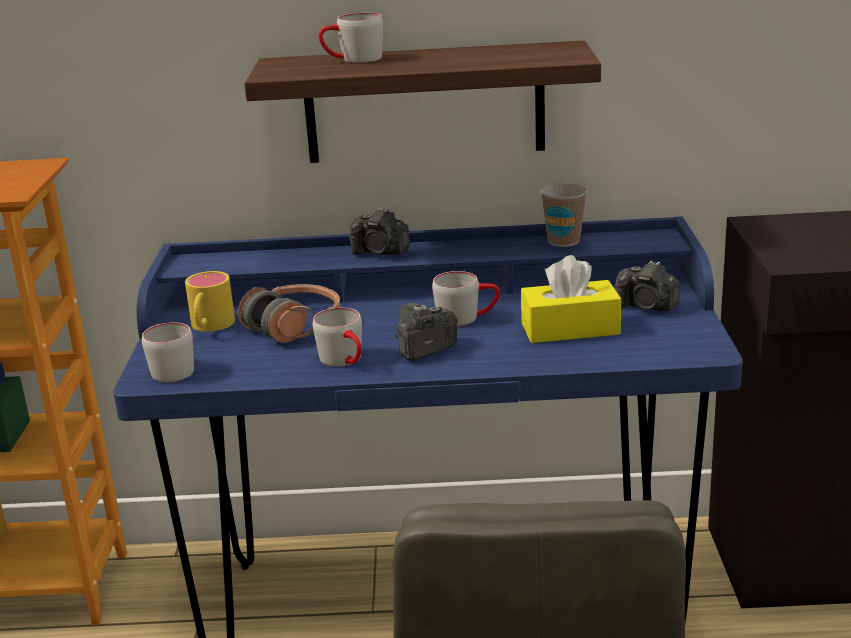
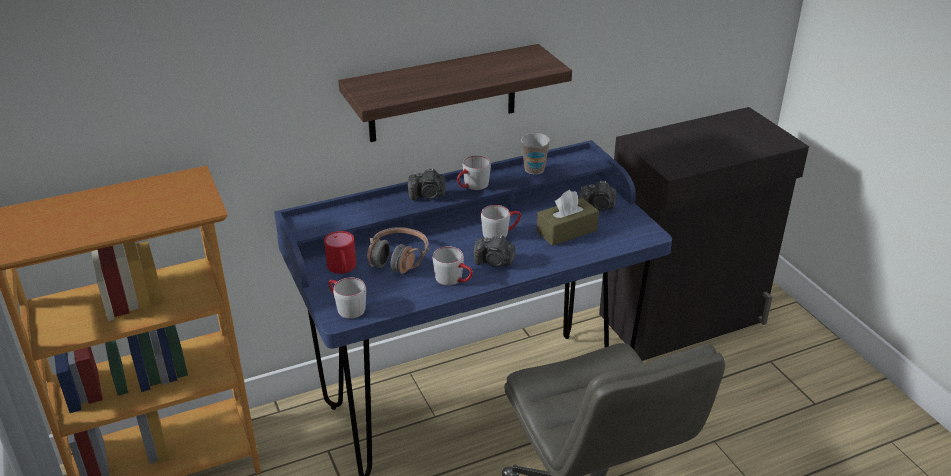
camera: 25 degrees left, 10 degrees up
(209, 327) = (342, 269): yellow mug -> red mug
(353, 60) = (410, 78): grey mug -> grey mug (472, 186)
(424, 350) = (494, 262): camera -> camera turned 105 degrees counterclockwise
(570, 329) = (567, 231): yellow tissue box -> brown tissue box

